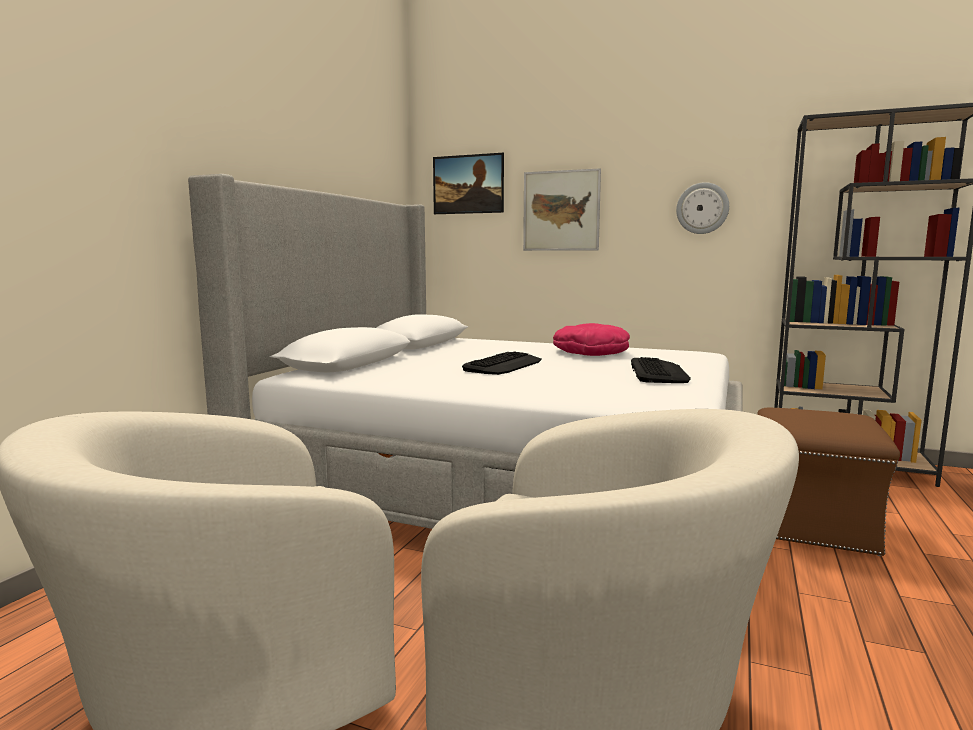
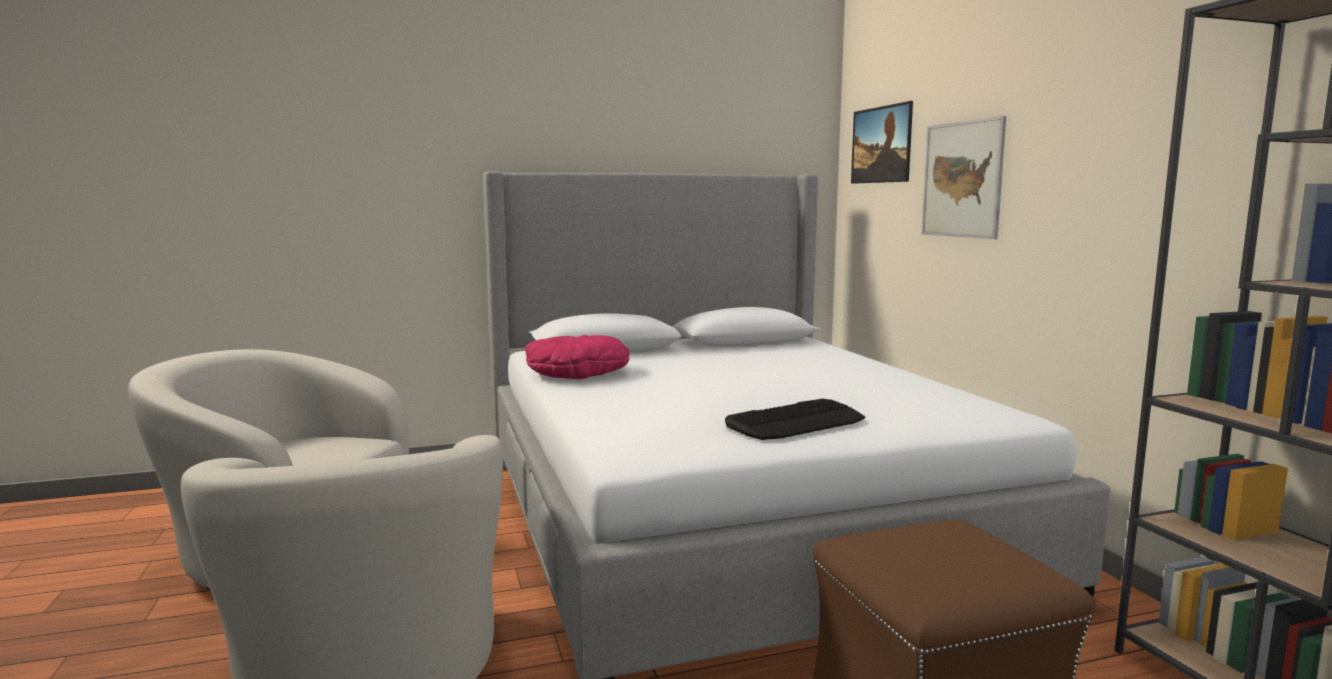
camera: 50 degrees right, 0 degrees up
(504, 365) = (700, 378): keyboard -> none
(589, 352) = (864, 384): pink pillow -> pink pillow (576, 372)
(702, 208) = (1129, 176): wall clock -> none

